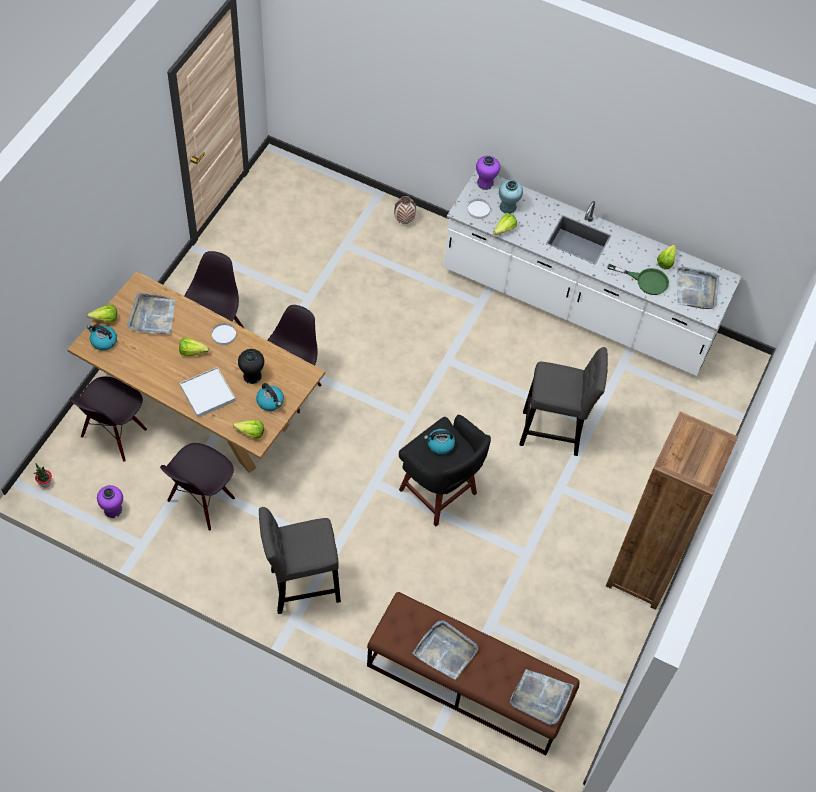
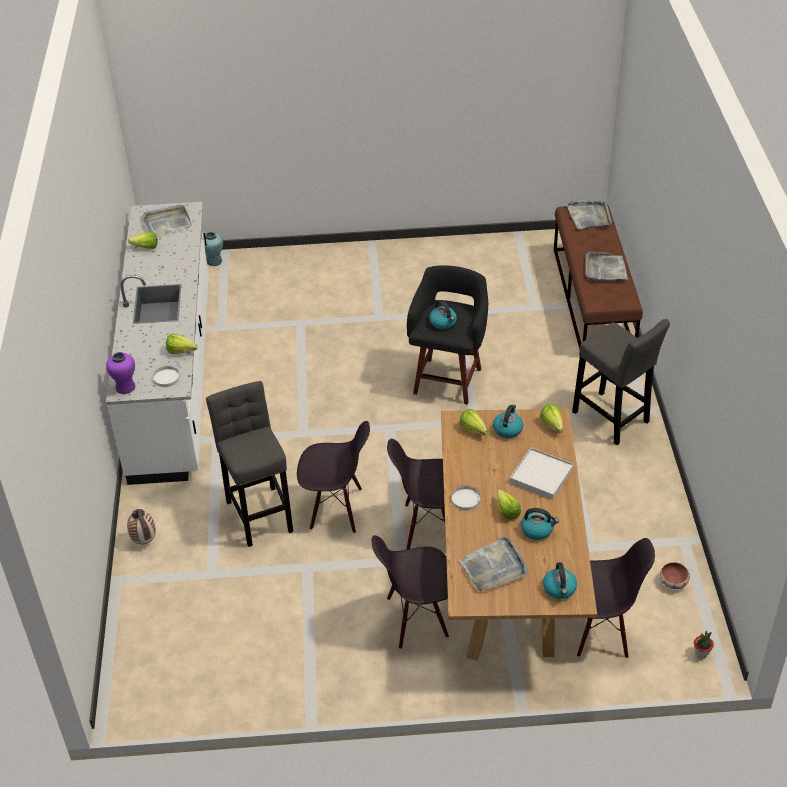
camera: 115 degrees left, 15 degrees down
(103, 319) = (534, 606): lettuce -> lettuce (474, 431)
(113, 510) = (673, 582): purple vase -> bowl
(161, 360) = (537, 530): none -> kettle
(201, 501) = (602, 524): black chair -> black chair (336, 509)
(252, 376) = (493, 455): black vase -> none
(508, 207) = (148, 360): turquoise vase -> turquoise vase (214, 261)
(554, 433) = (328, 339): grey stool -> grey stool (259, 512)
(642, 572) = (415, 253): brown bookcase -> none
(646, 280) = (178, 251): green frying pan -> none

